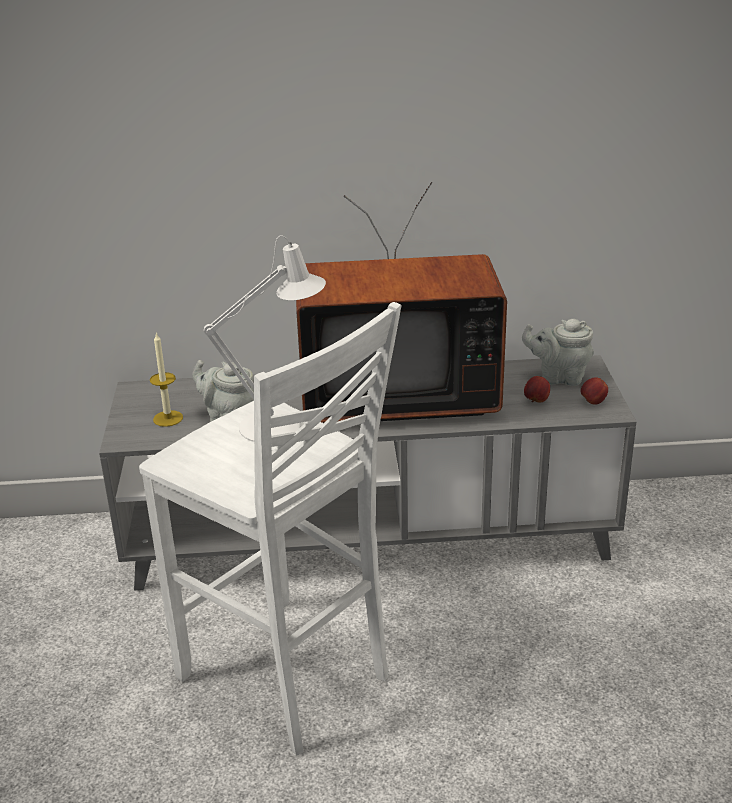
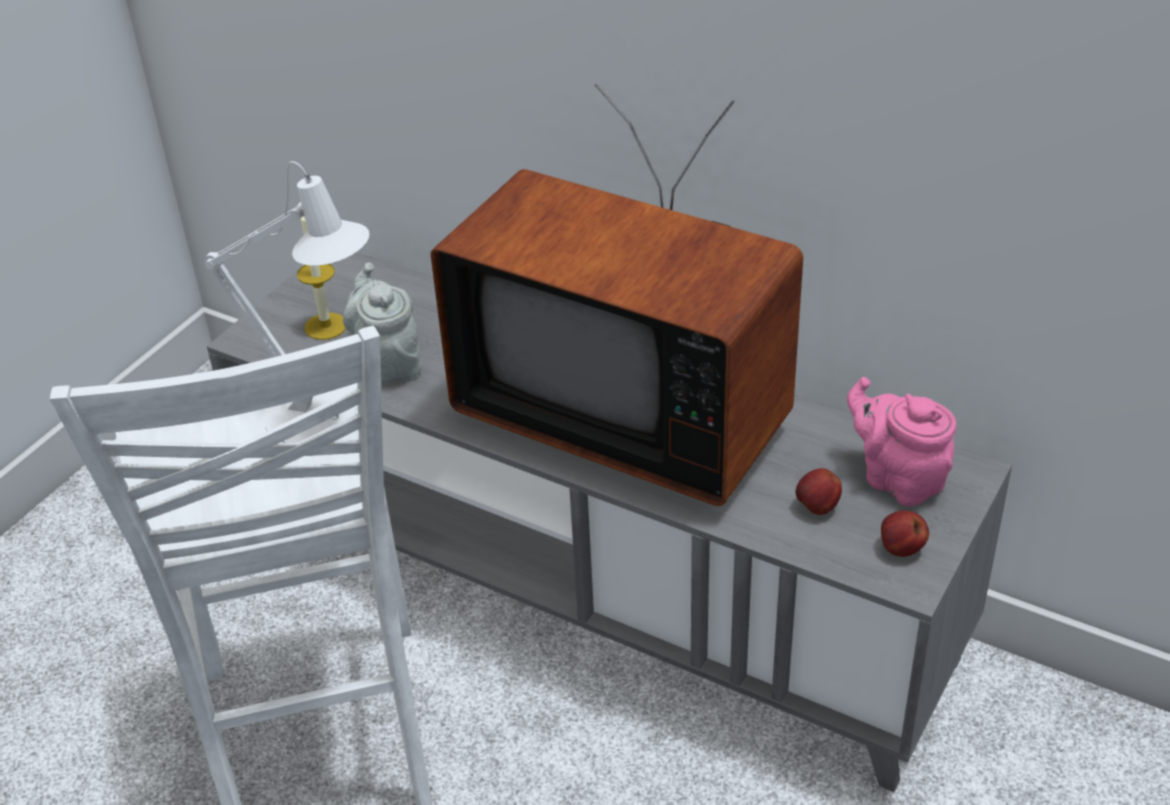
camera: 35 degrees right, 10 degrees up
(559, 377) = (898, 479): grey teapot -> pink teapot

